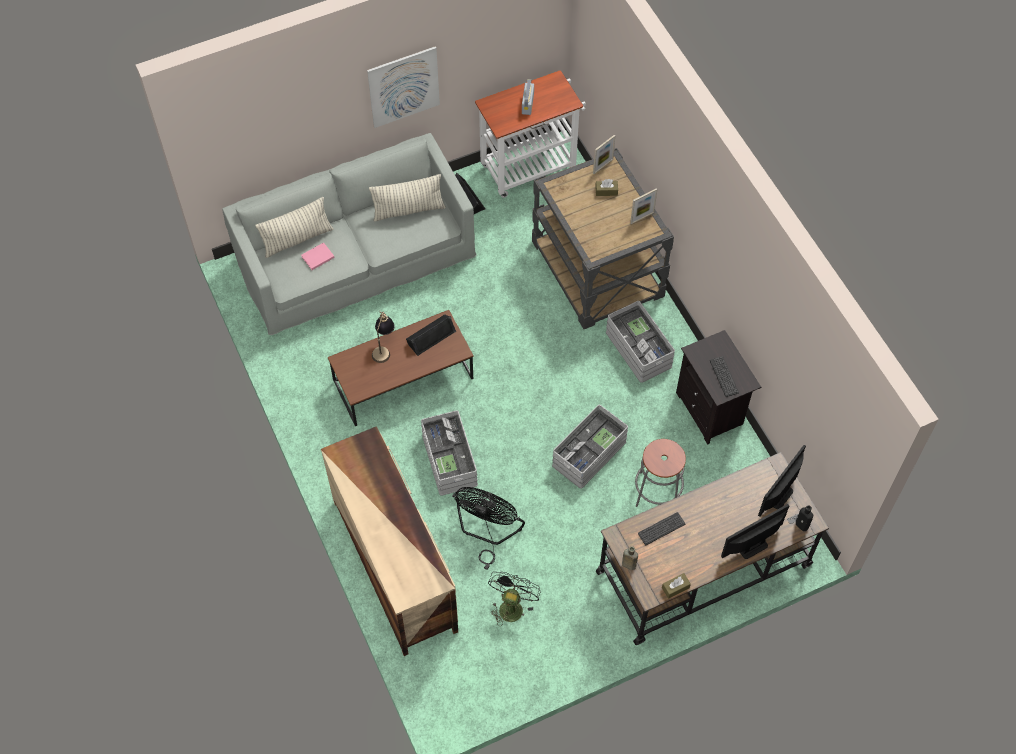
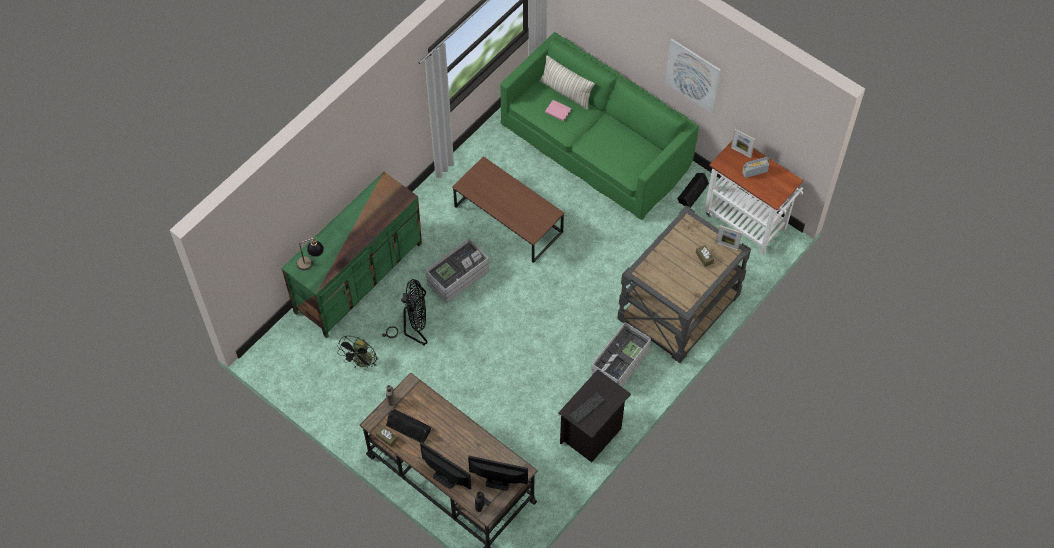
camera: 65 degrees right, 0 degrees up
(355, 257) = (595, 145): grey sofa -> green sofa
(384, 348) = (508, 186): table lamp -> table lamp (311, 263)
(395, 563) = (360, 278): beige cabinet -> green cabinet
(408, 210) = (632, 148): pillow -> none
(430, 336) = (534, 211): black speaker -> black speaker (409, 427)
(511, 605) = (361, 363): black fan -> black fan turned 120 degrees clockwise
(589, 454) = (509, 365): grey storage box -> none
(642, 218) = (693, 291): picture frame -> picture frame (741, 152)
(657, 491) = (500, 423): grey stool -> none
(661, 529) = (430, 411): keyboard -> none

